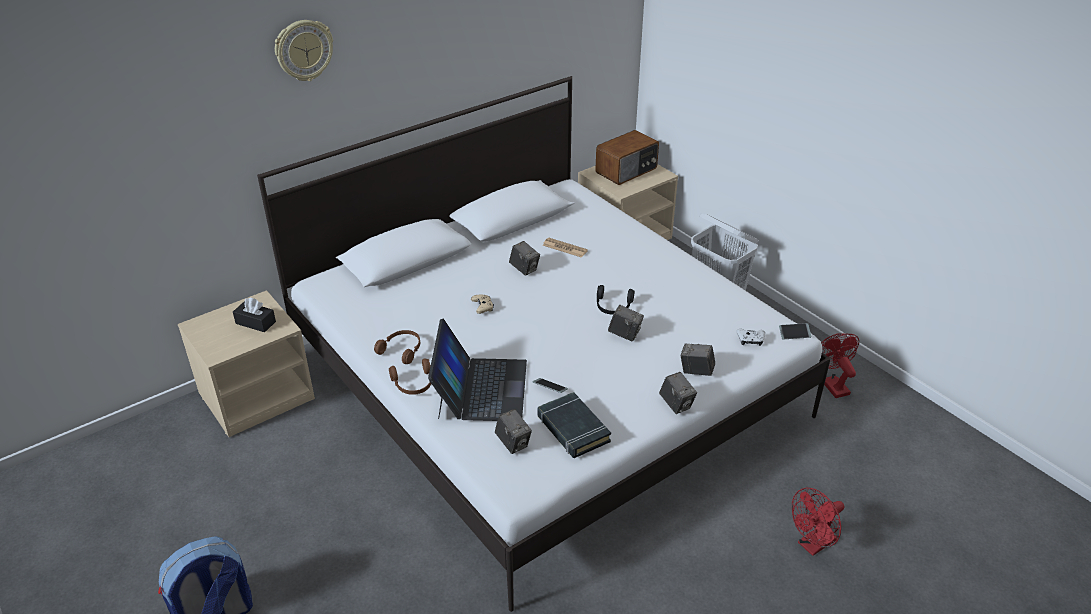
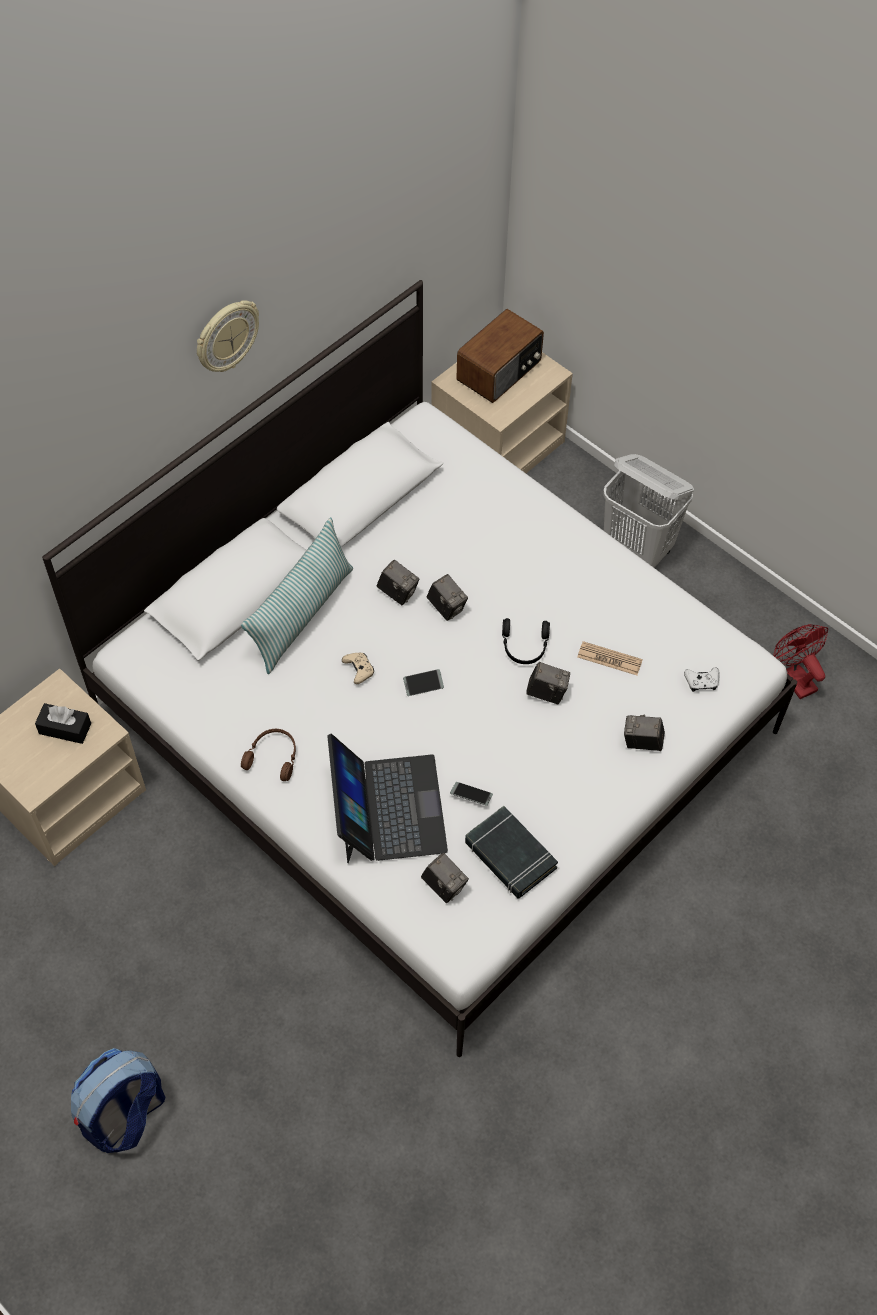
camera: 10 degrees left, 20 degrees up
(304, 50) = (86, 397): wall clock -> wall clock (226, 336)
(413, 384) = (302, 811): brown headphones -> none
(450, 274) = (302, 615): none -> pillow
(565, 248) = (443, 546): newspaper -> newspaper (609, 659)
(676, 404) = (625, 798): camera -> camera (446, 607)
(794, 334) = (754, 664): phone -> phone (423, 685)
(813, 545) = (785, 919): red fan -> none

